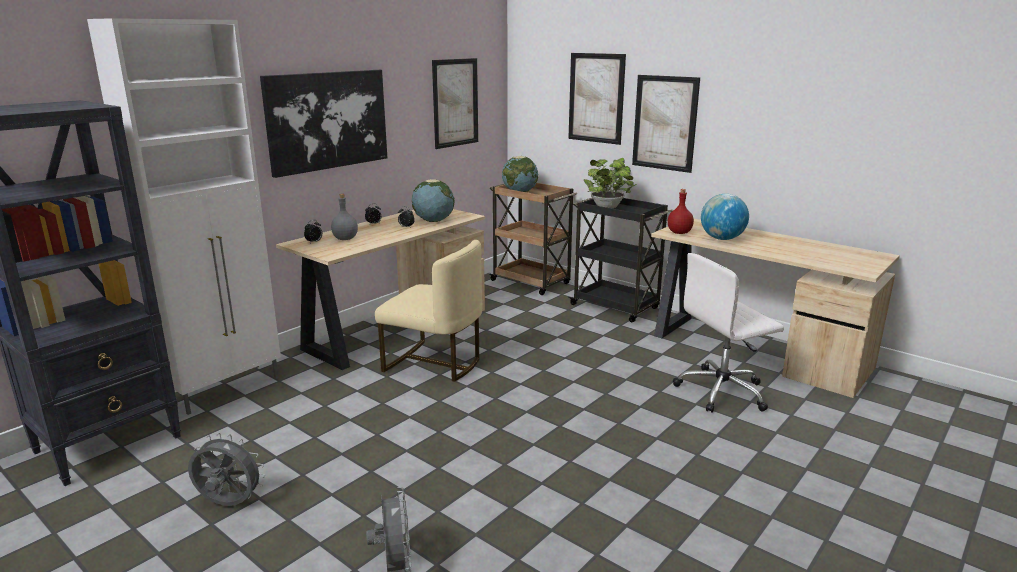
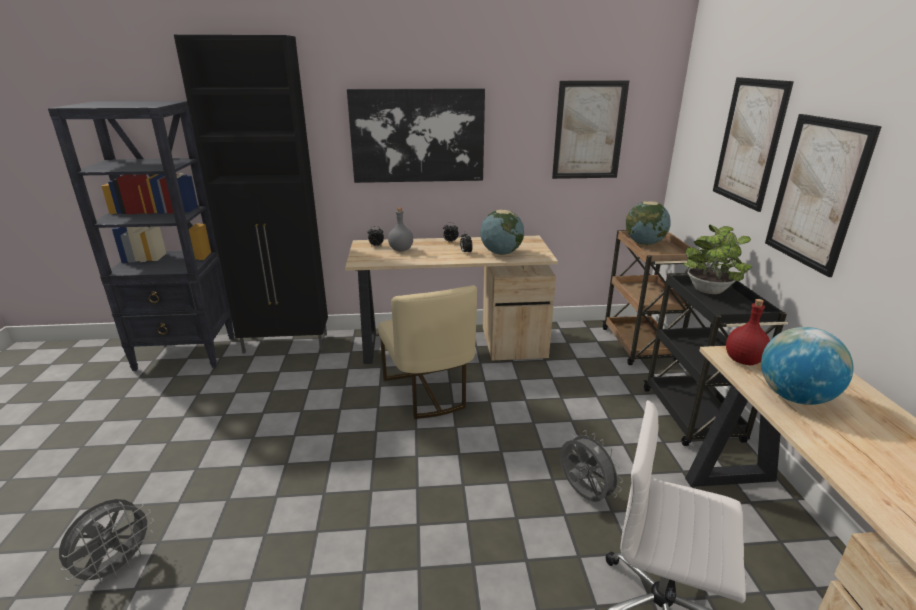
camera: 45 degrees right, 5 degrees up
(227, 388) = (287, 344): white cabinet -> black cabinet
(228, 504) = (152, 435): grey fan -> grey fan (583, 494)

